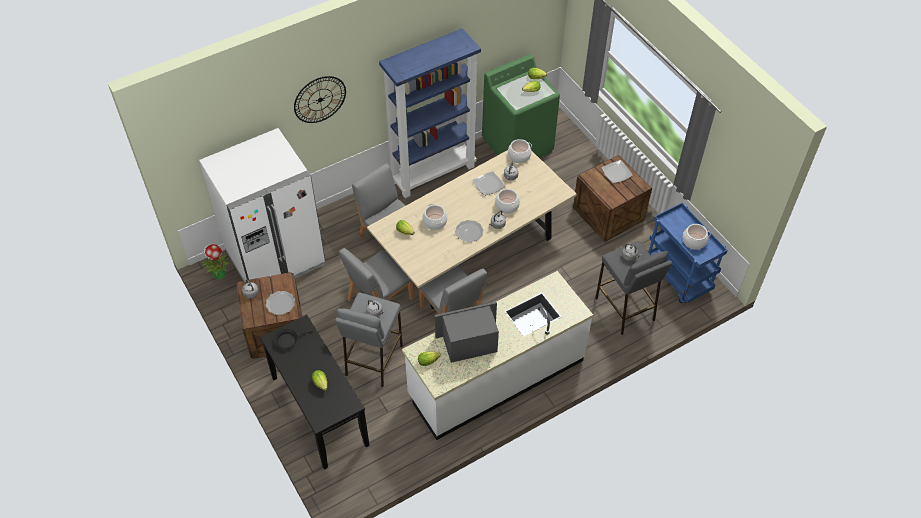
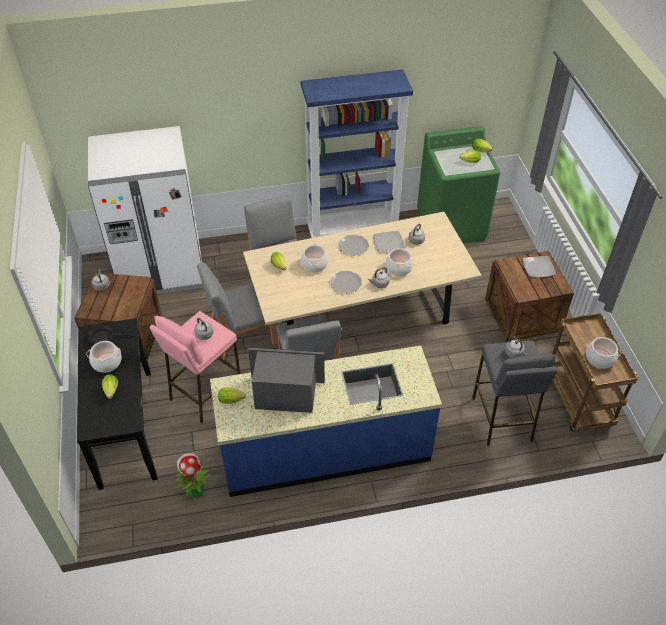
camera: 20 degrees right, 5 degrees down
(219, 274) = (102, 269): potted plant -> potted plant (194, 489)
(280, 303) = (124, 303): plate -> plate (353, 246)
(320, 99) = (230, 107): wall clock -> none
(373, 360) = (205, 393): grey stool -> pink stool
(495, 377) = (325, 449): white counter -> blue counter
(519, 156) = (434, 224): cooking pot -> cooking pot (106, 362)
(678, 277) = (578, 402): blue cart -> brown cart

